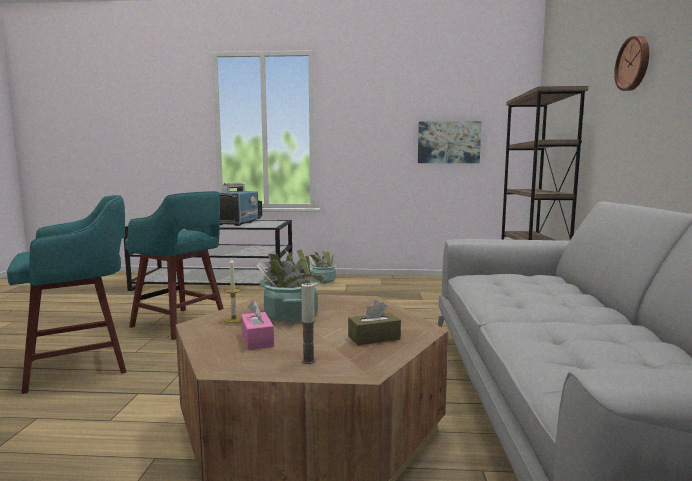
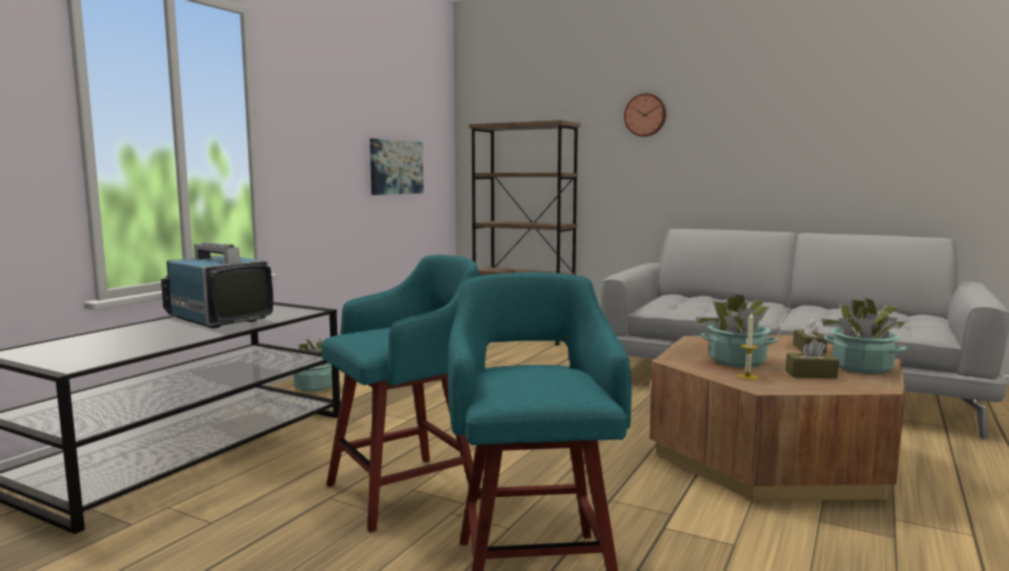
camera: 65 degrees left, 0 degrees up
(257, 339) = (811, 374): pink tissue box -> brown tissue box
(308, 361) = (861, 367): candle -> potted plant

